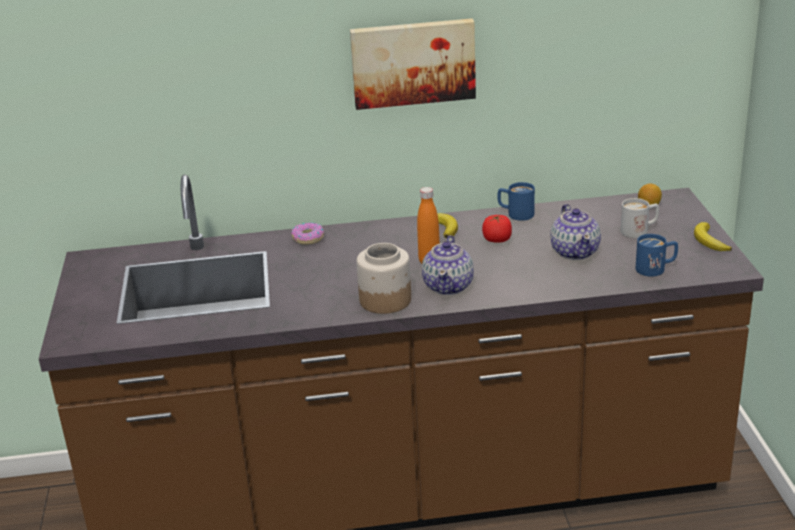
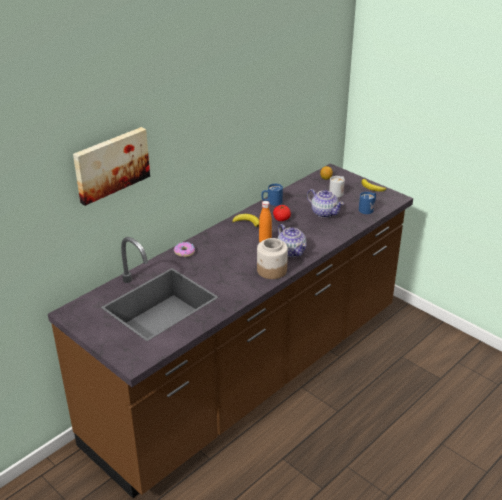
camera: 40 degrees left, 5 degrees up
(413, 62) = (219, 132): picture -> picture (111, 164)

